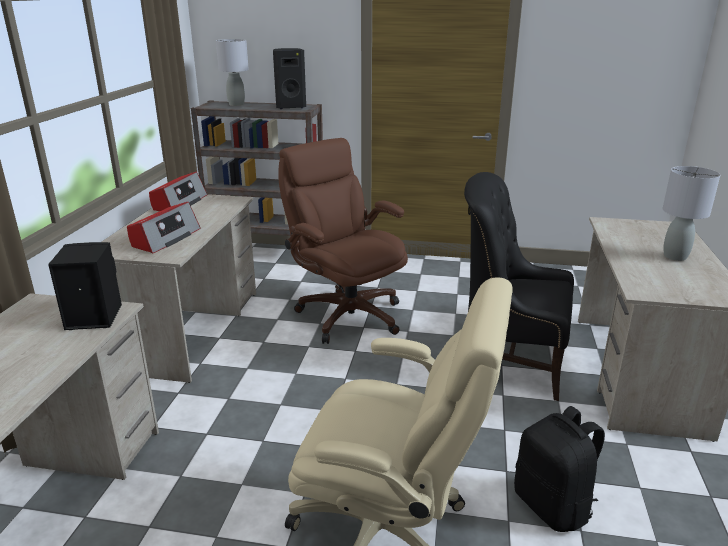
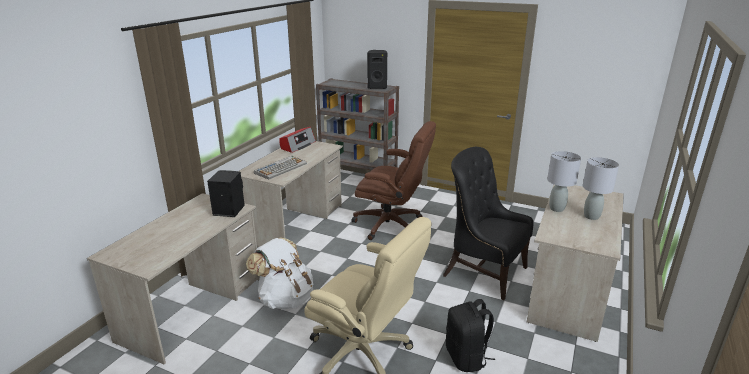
camera: 15 degrees right, 0 degrees up
(165, 238) = (281, 168): radio -> keyboard
(214, 459) = (285, 298): none -> white backpack
(236, 104) = (344, 83): grey table lamp -> grey table lamp (556, 209)
(346, 313) = (392, 225): brown office chair -> brown office chair turned 135 degrees clockwise

